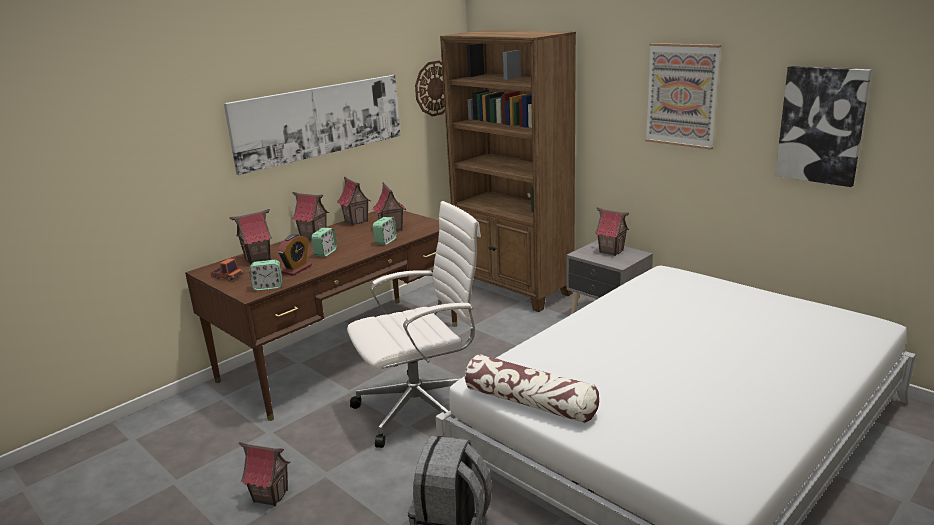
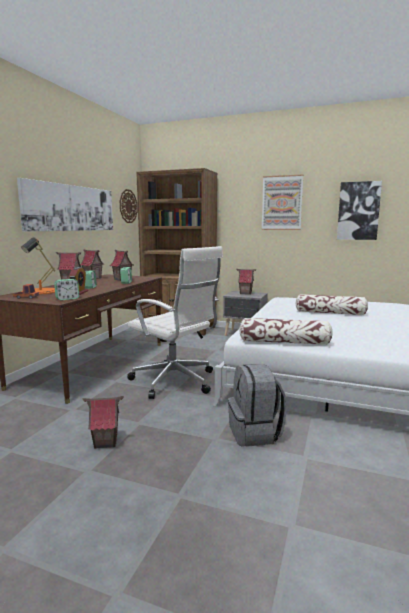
camera: 25 degrees left, 10 degrees down
(258, 259) = (40, 291): toy house -> orange table lamp
(422, 409) = (175, 382): white office chair -> white office chair turned 90 degrees clockwise
(696, 333) = (330, 313): none -> pillow

